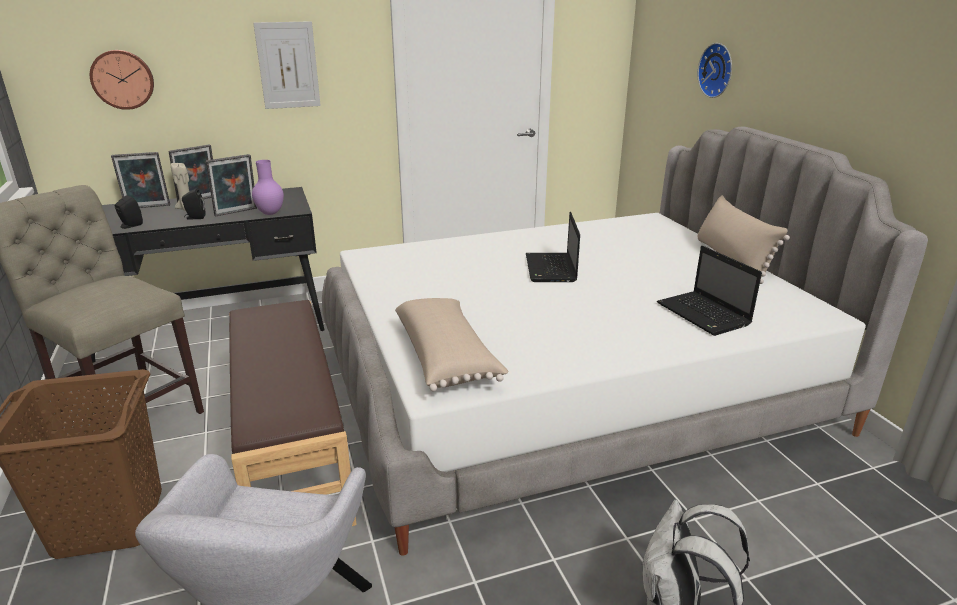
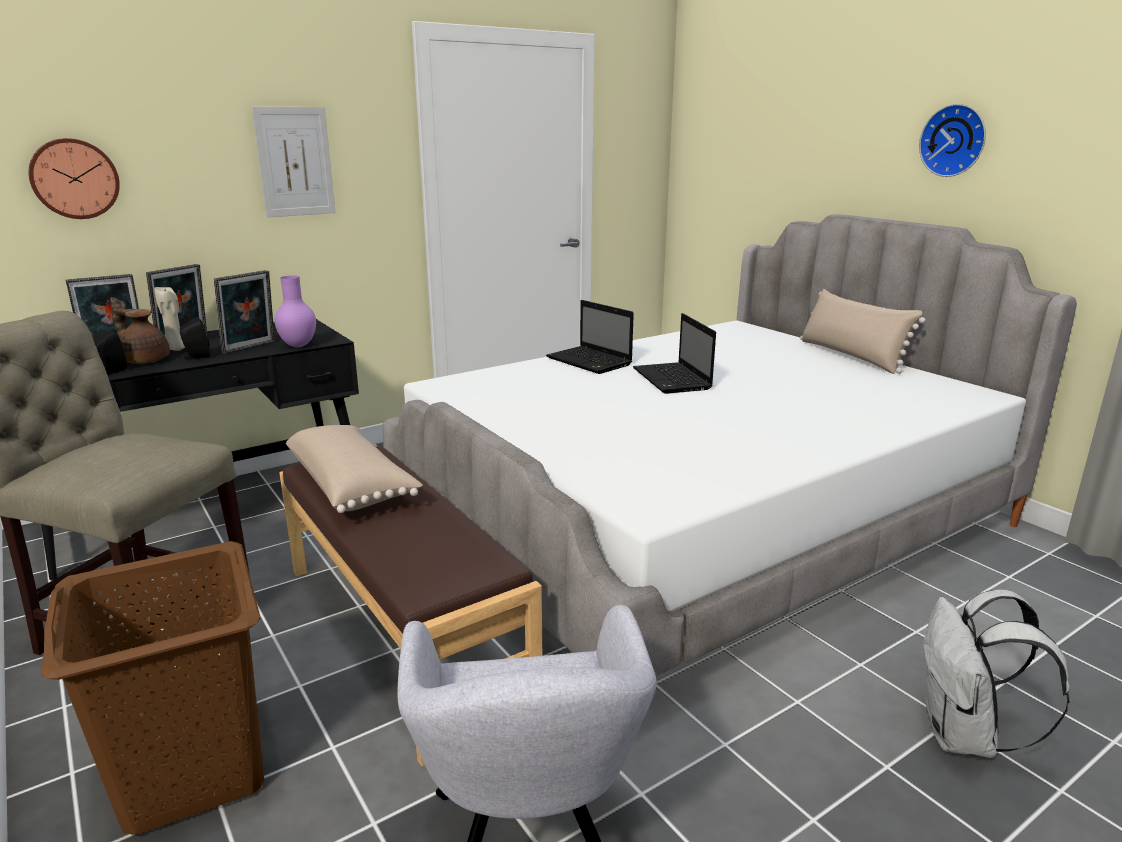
camera: 15 degrees left, 5 degrees down
(161, 217) = (145, 360): none -> brown teapot
(447, 357) = (634, 476): beige pillow -> beige pillow (352, 486)
(704, 315) = (871, 406): laptop -> laptop (590, 362)
(718, 70) = (792, 159): wall clock -> wall clock (954, 140)

